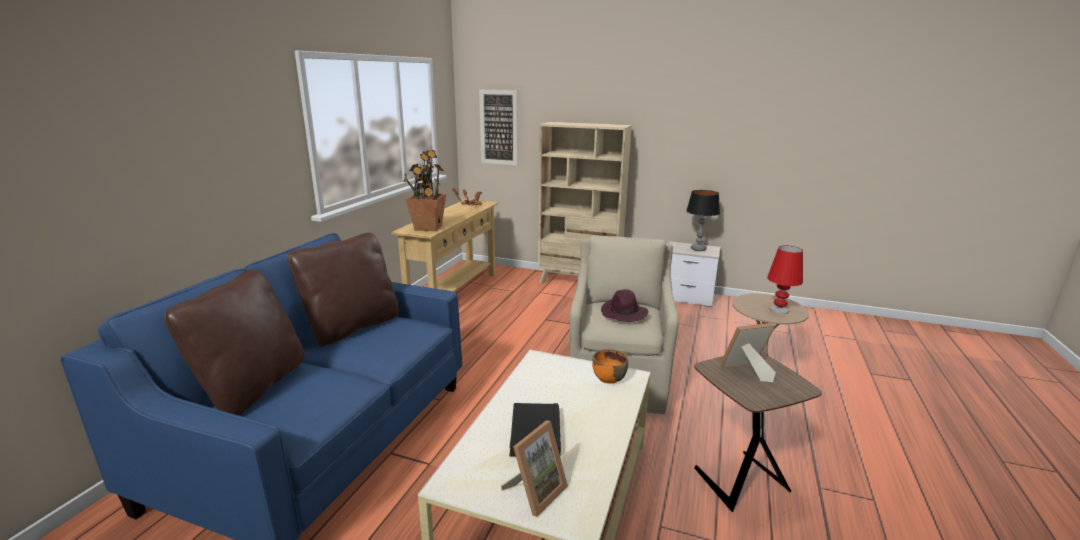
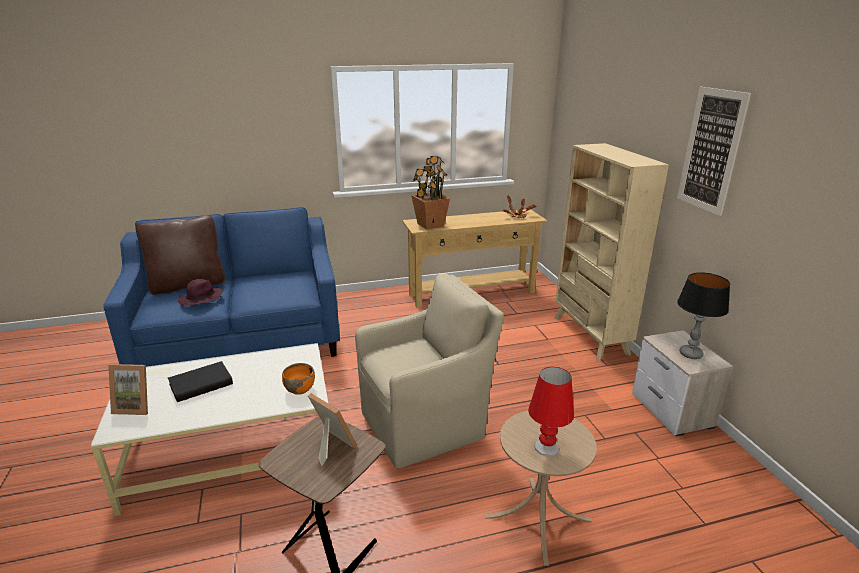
camera: 55 degrees right, 5 degrees up
(352, 327) = (278, 276): brown pillow -> none
(498, 127) = (574, 141): picture -> picture (711, 150)
(624, 314) = (408, 357): purple hat -> purple hat (200, 299)

